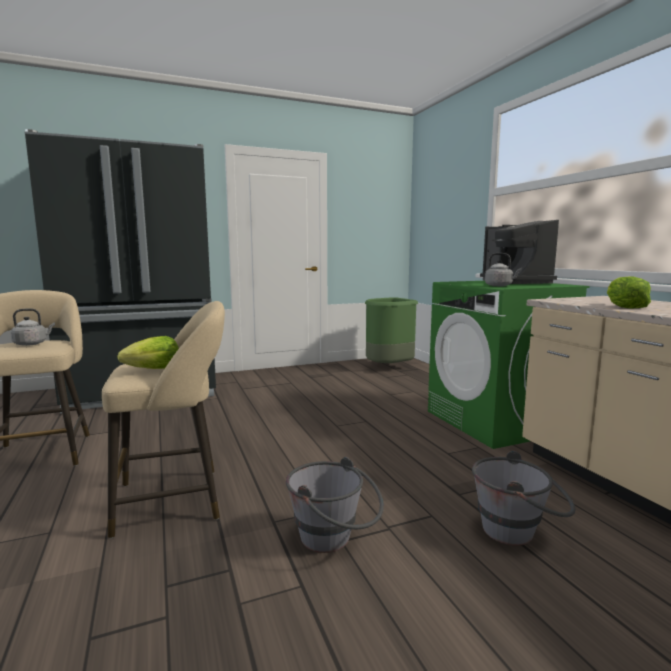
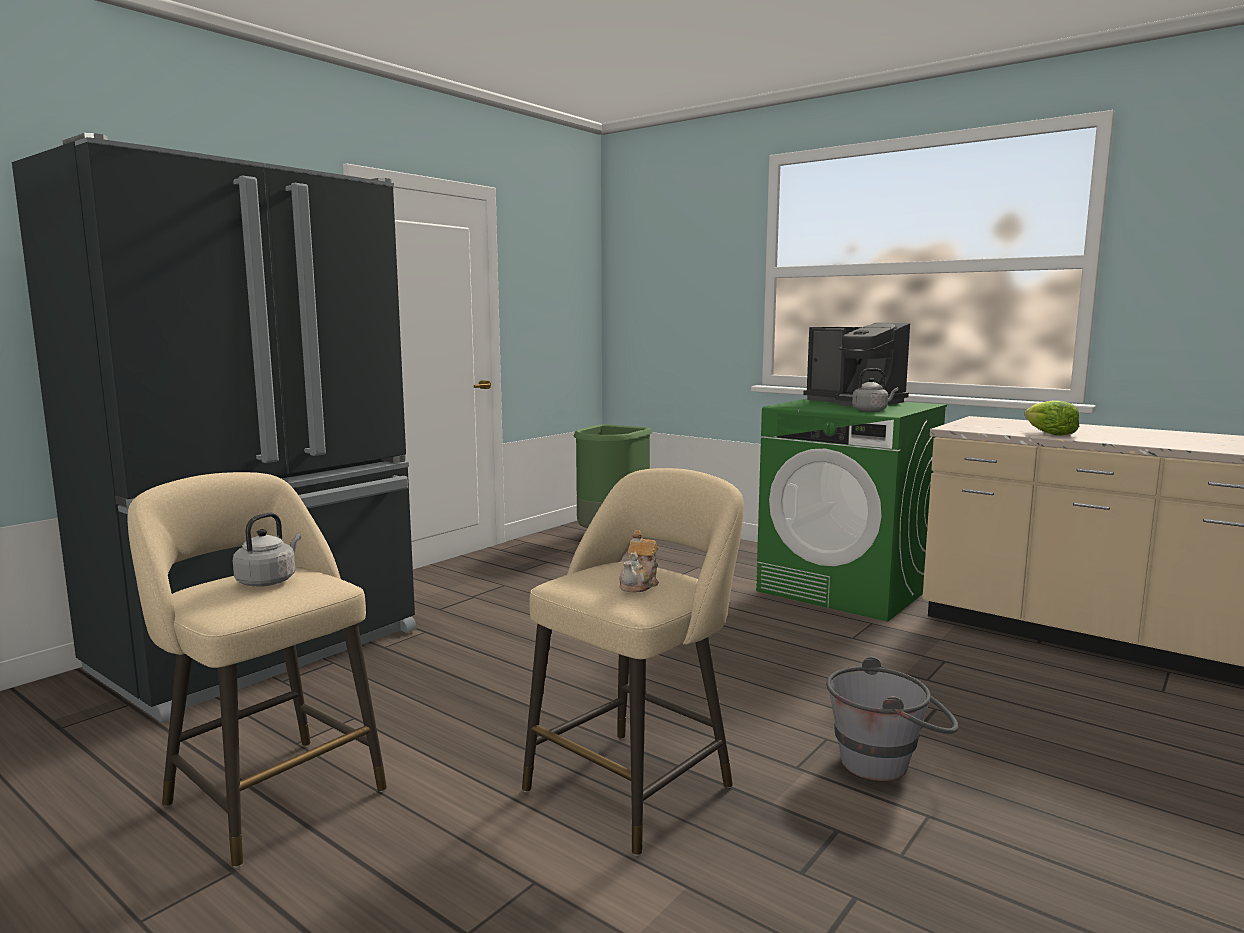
camera: 30 degrees left, 0 degrees up
(153, 369) = (639, 584): lettuce -> teapot
(519, 532) = (1024, 700): grey bucket -> none

